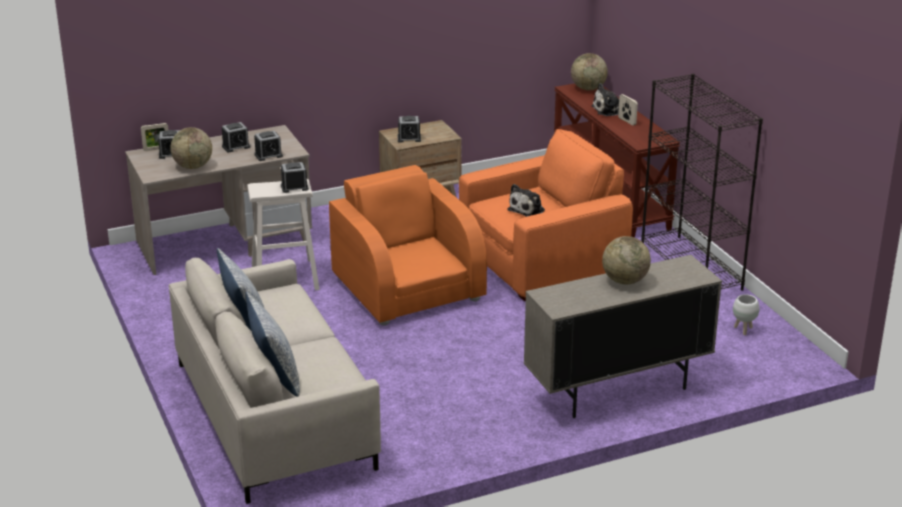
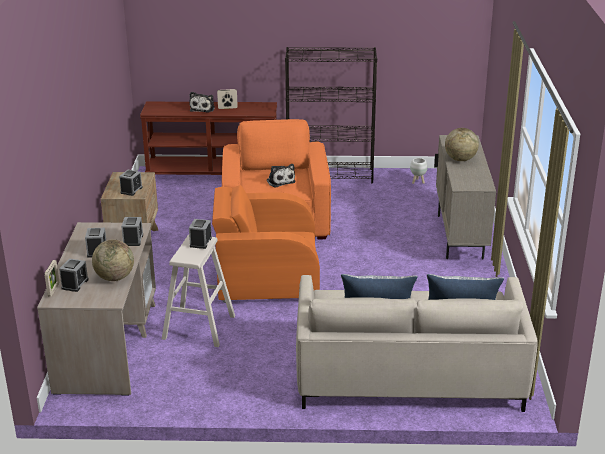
camera: 65 degrees left, 0 degrees up
(588, 88) = (159, 106): globe -> none

